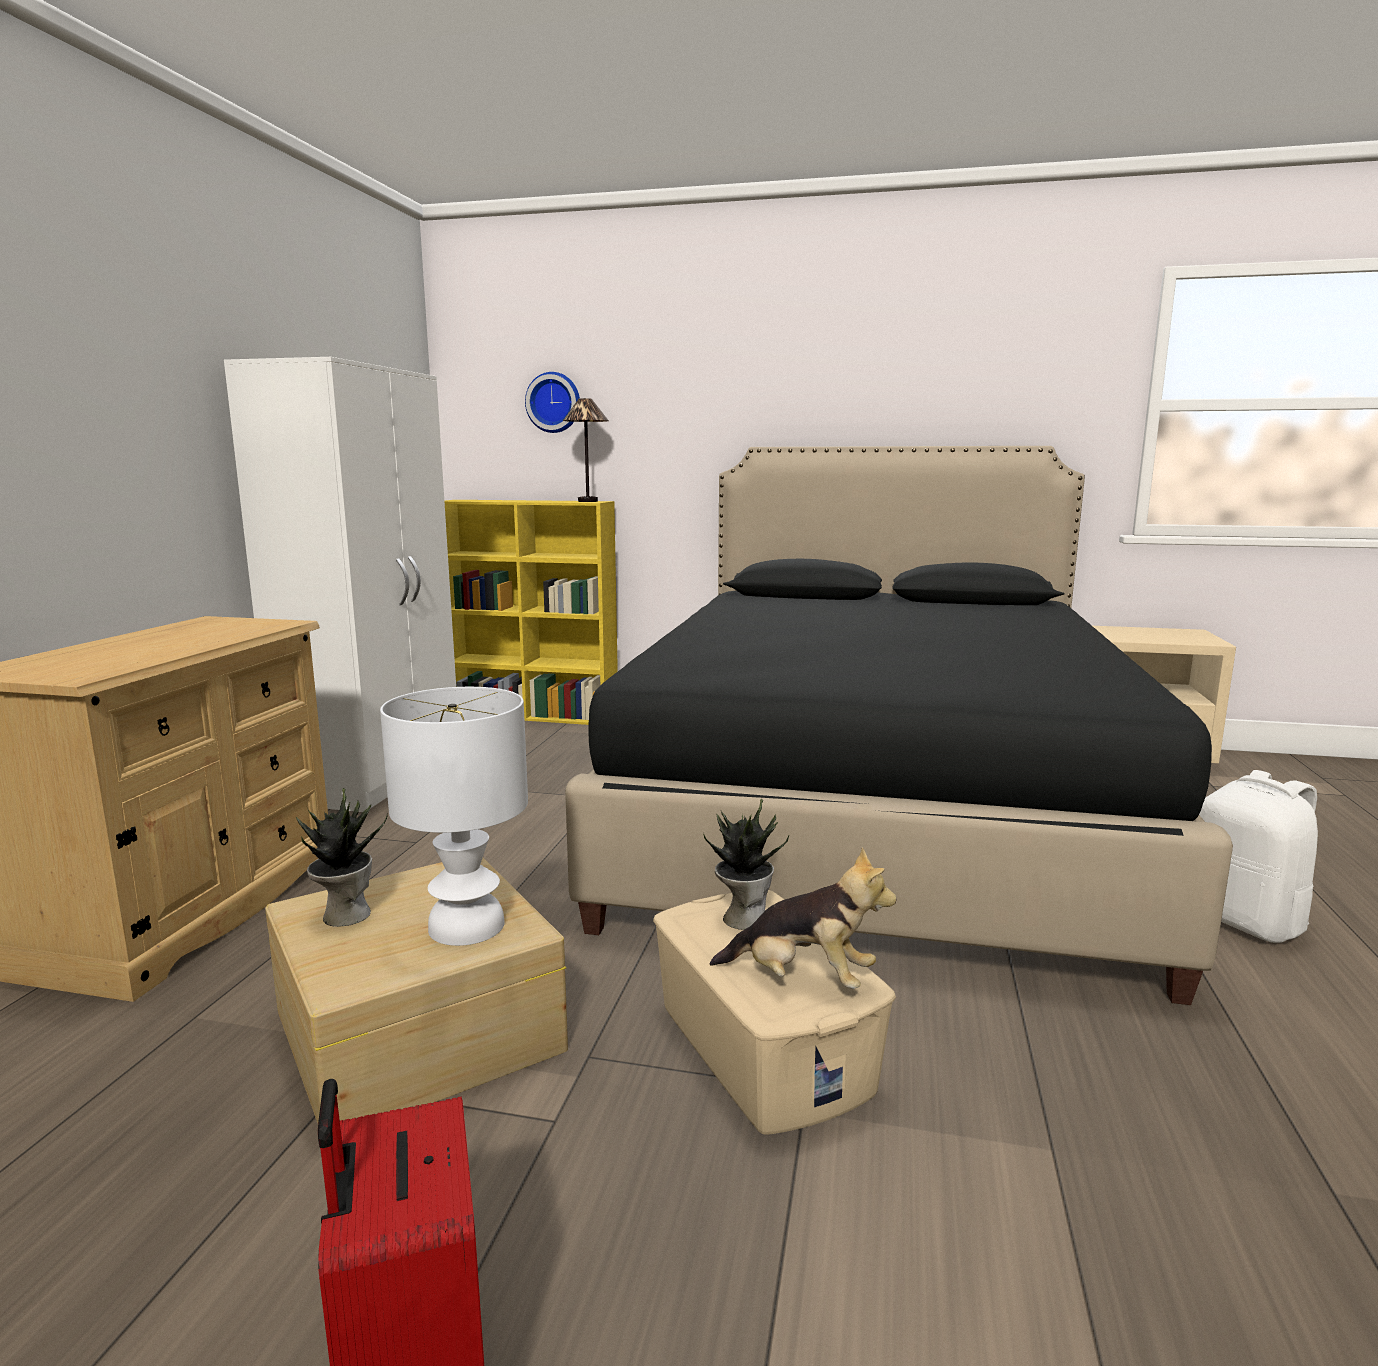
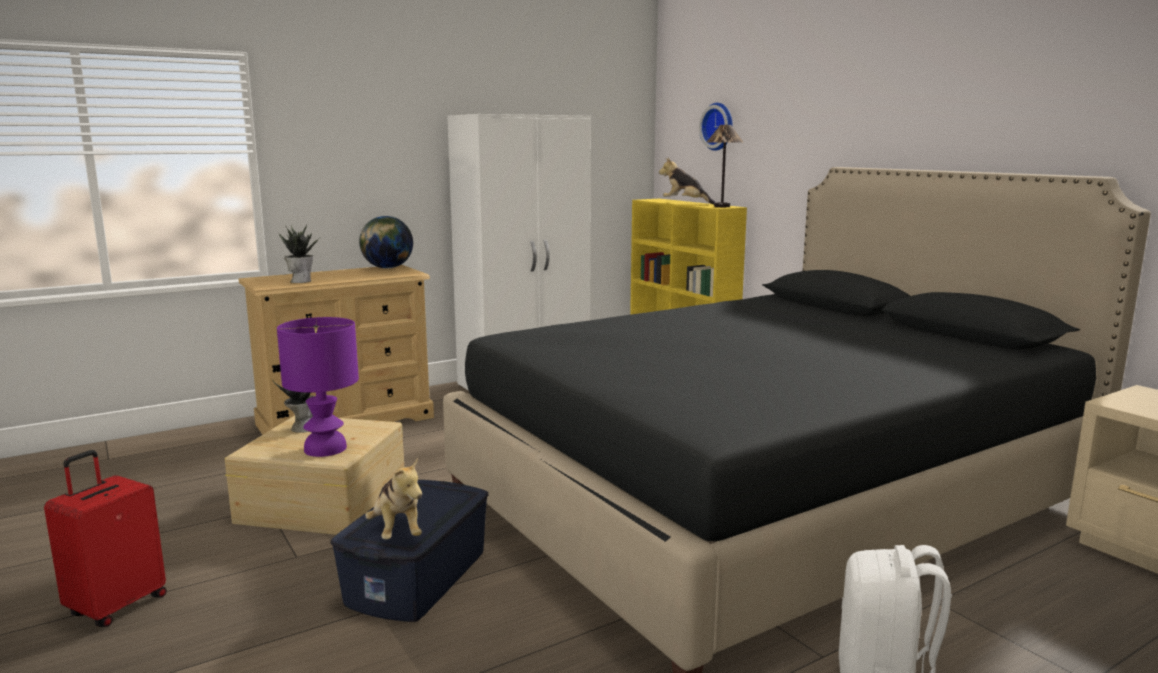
camera: 45 degrees right, 0 degrees up
(205, 622) = (387, 268): none -> globe
(467, 925) = (326, 448): white table lamp -> purple table lamp
(526, 501) = (685, 203): none -> plush toy
(743, 918) = (441, 497): potted plant -> potted plant (301, 281)
(764, 1046) = (418, 577): beige storage box -> blue storage box

